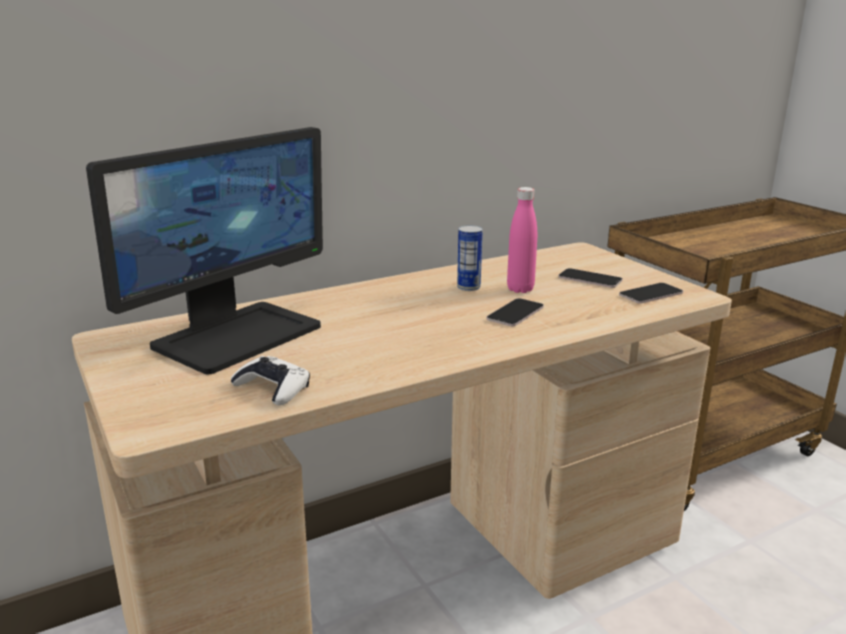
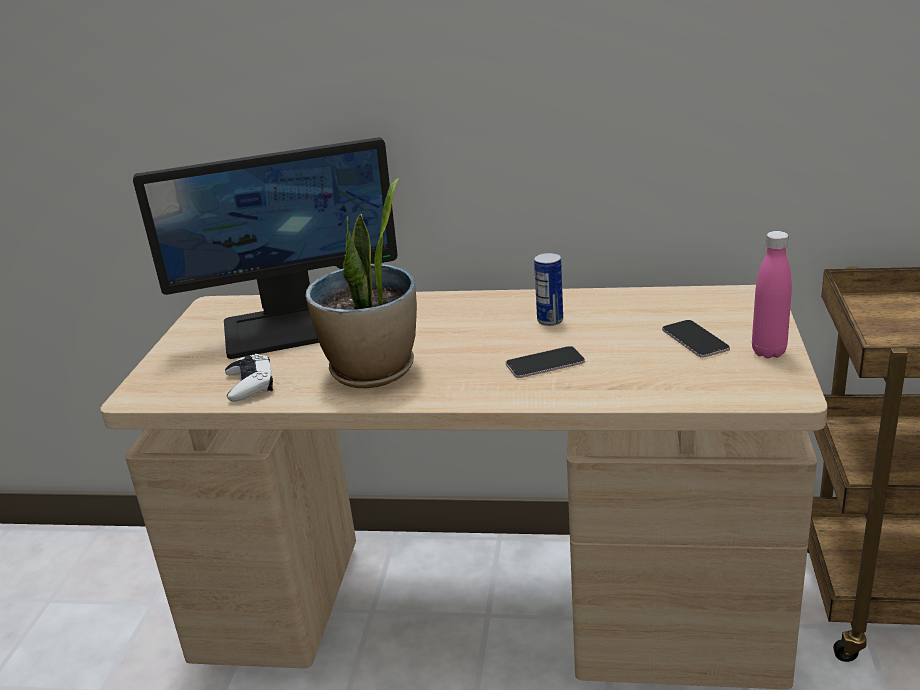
camera: 40 degrees right, 5 degrees up
(381, 349) = (373, 371): none -> potted plant
(520, 289) = (597, 335): pink bottle -> pink bottle (768, 352)
(651, 294) = (732, 377): phone -> none

